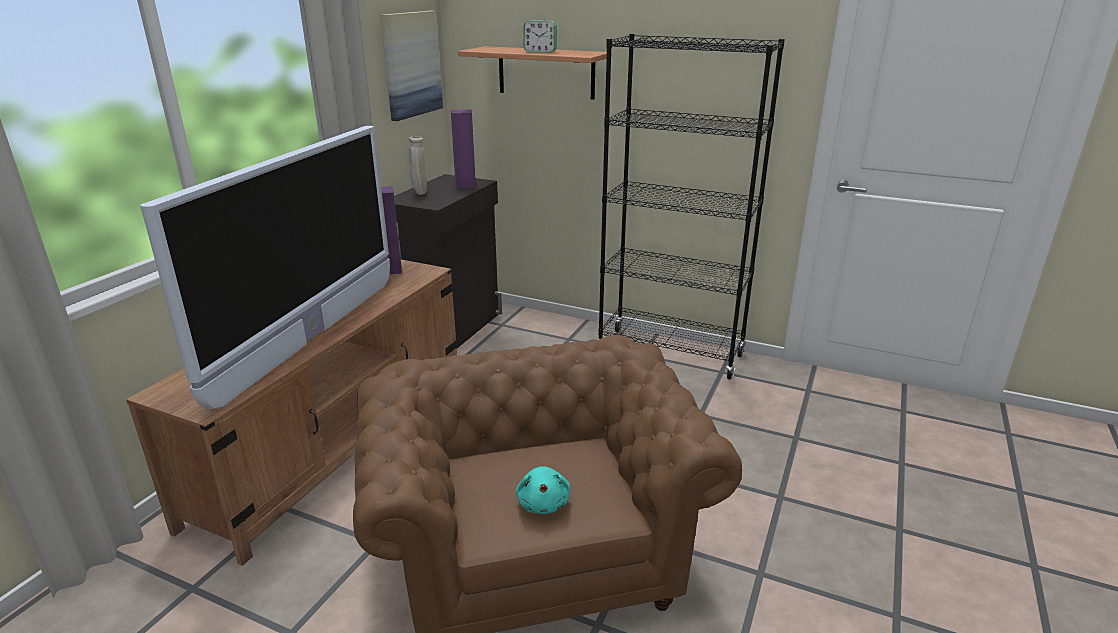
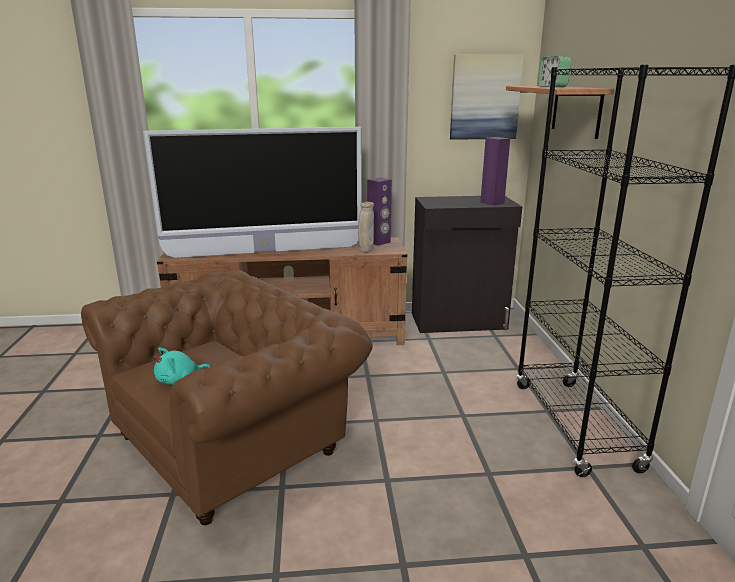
camera: 60 degrees right, 5 degrees down
(420, 193) = (449, 199): beige vase -> beige vase (366, 251)

